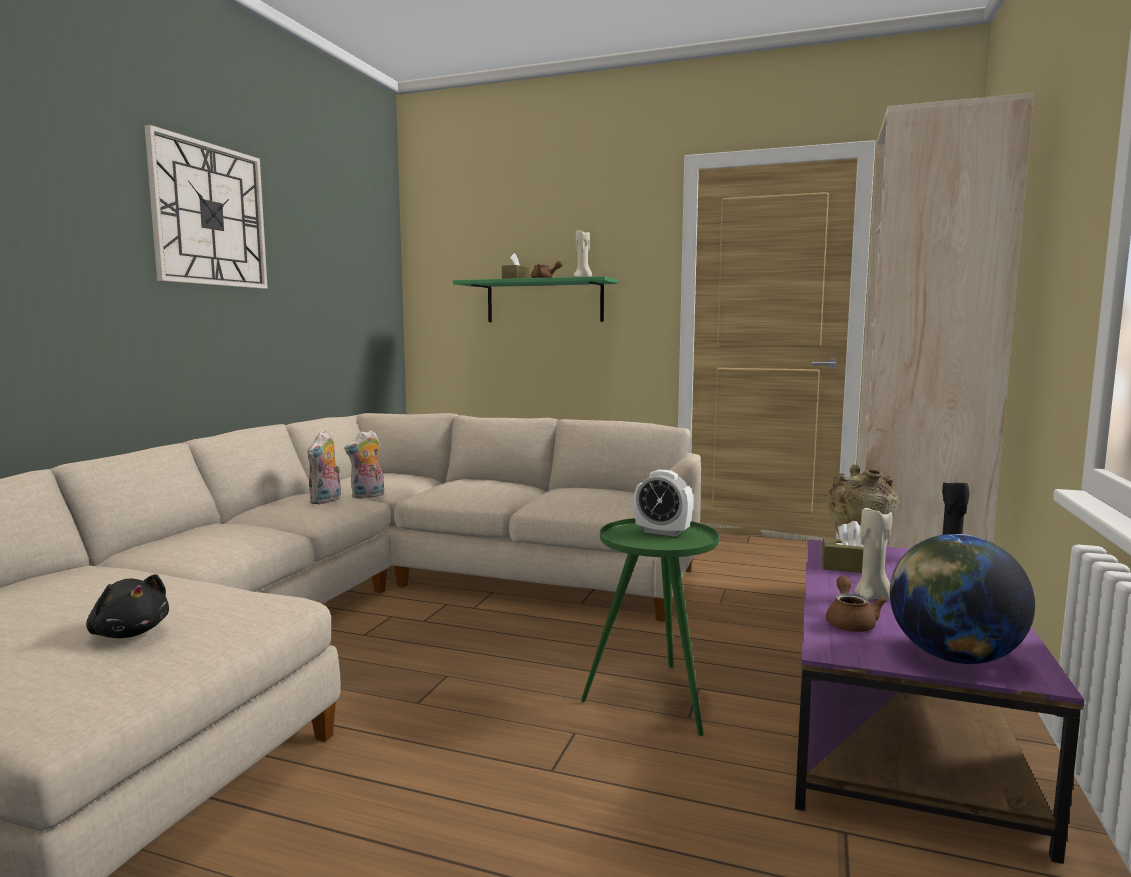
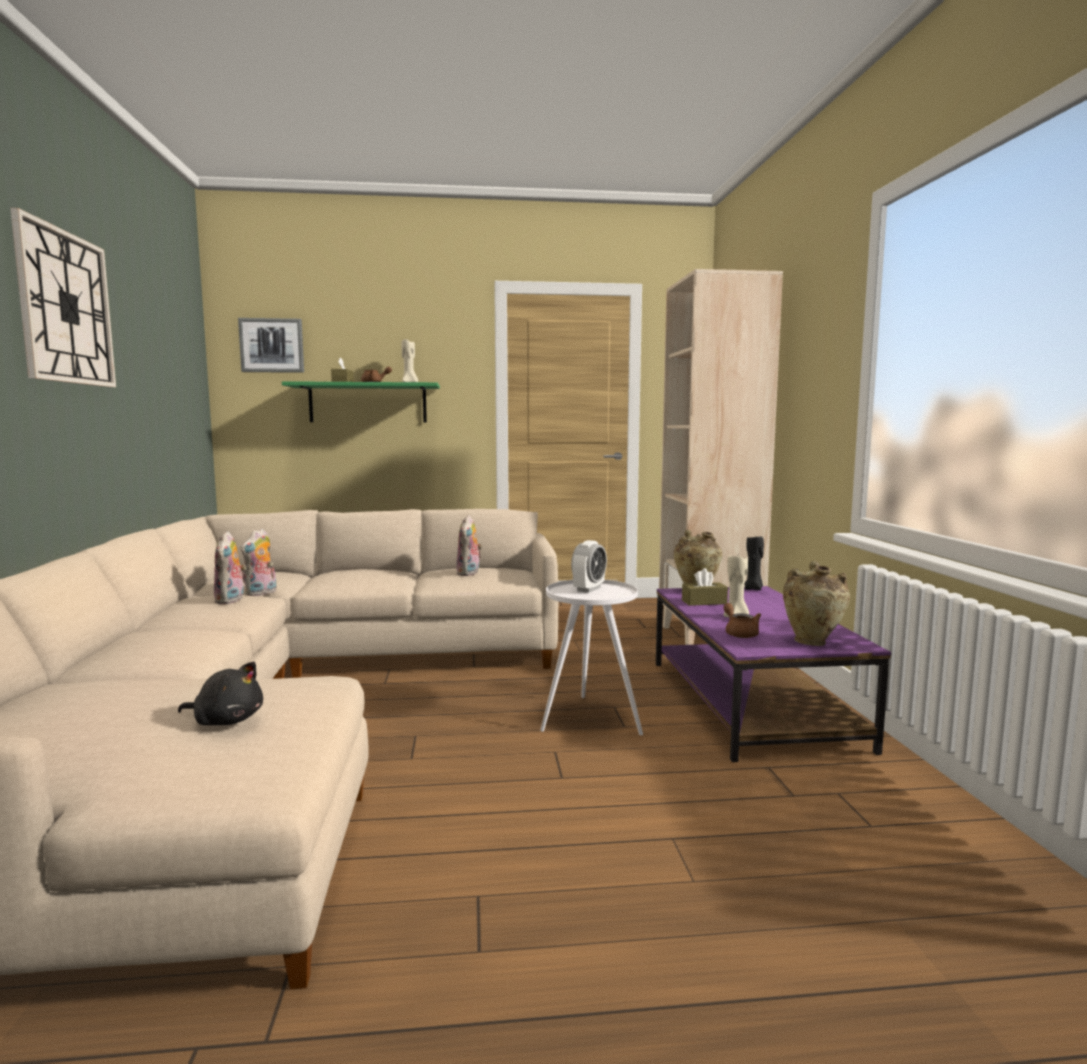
camera: 25 degrees left, 0 degrees up
(456, 244) = (272, 345): none -> picture
(588, 495) = (469, 573): none -> plush toy
(656, 697) = (590, 718): green side table -> white side table
(662, 532) = (588, 589): alarm clock -> alarm clock turned 60 degrees counterclockwise
(953, 657) = (812, 642): globe -> beige vase

